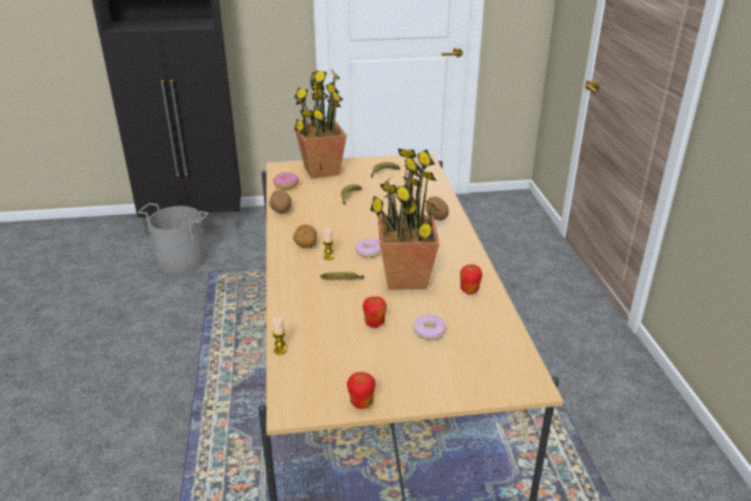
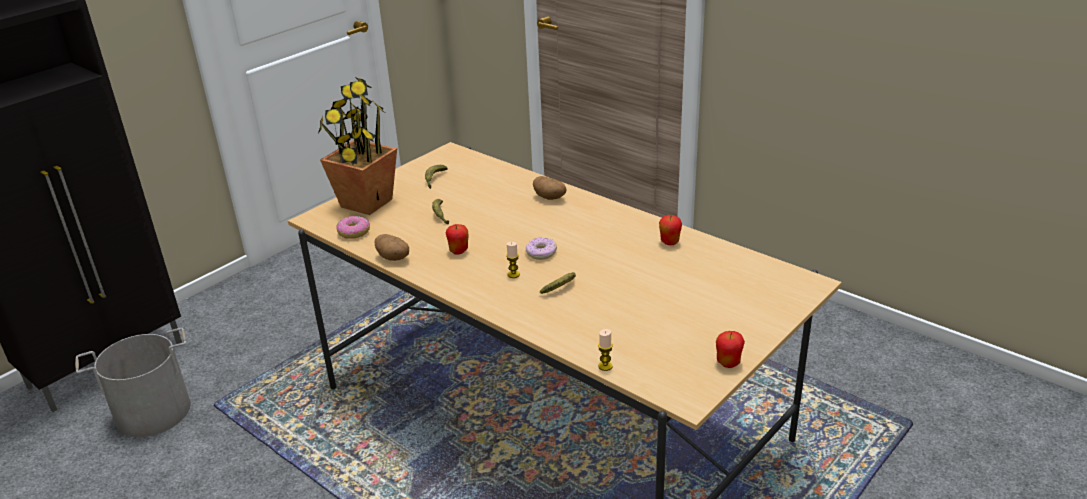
camera: 40 degrees left, 0 degrees up
(305, 243) = (472, 274): potato -> none
(374, 324) = (642, 304): apple -> apple (458, 251)
(406, 279) = (608, 258): potted plant -> none
(429, 331) = (690, 287): donut -> none

